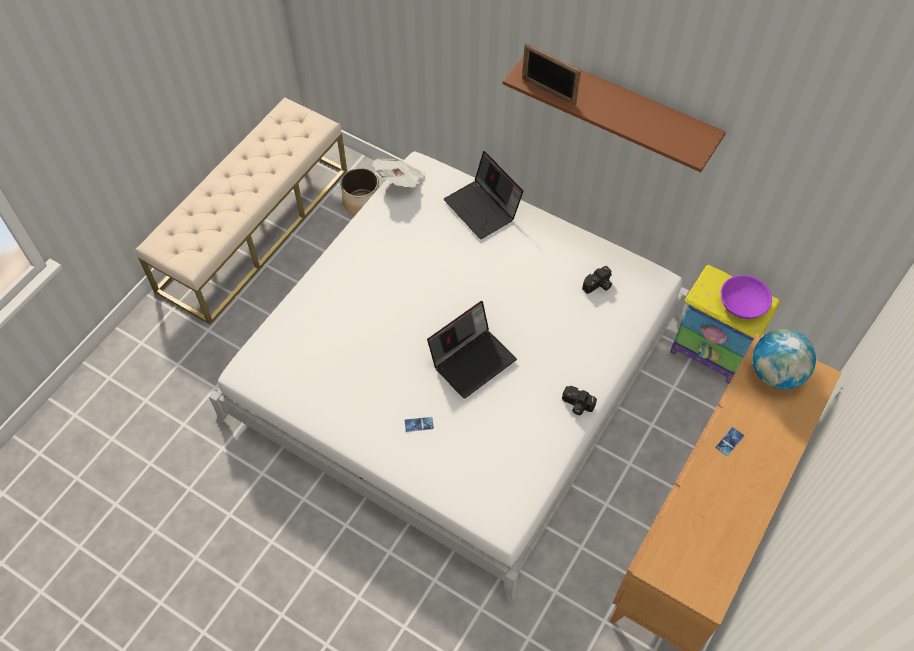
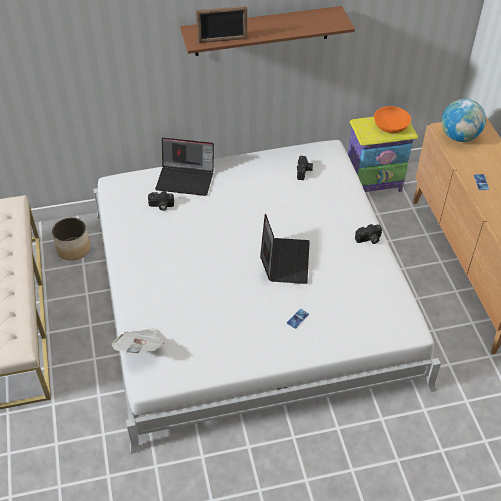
camera: 45 degrees left, 10 degrees down
(400, 181) = (113, 199): newspaper -> newspaper (141, 348)
(431, 219) = (161, 206): none -> camera
(743, 303) = (391, 125): purple bowl -> orange bowl

